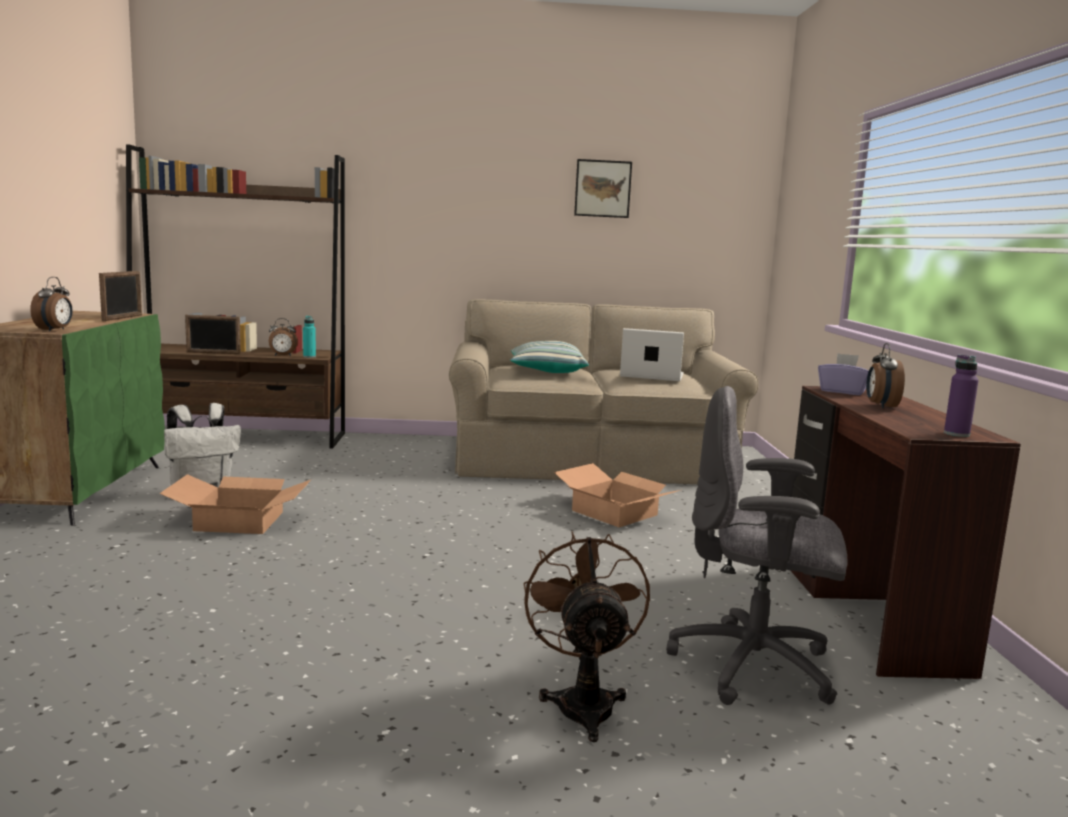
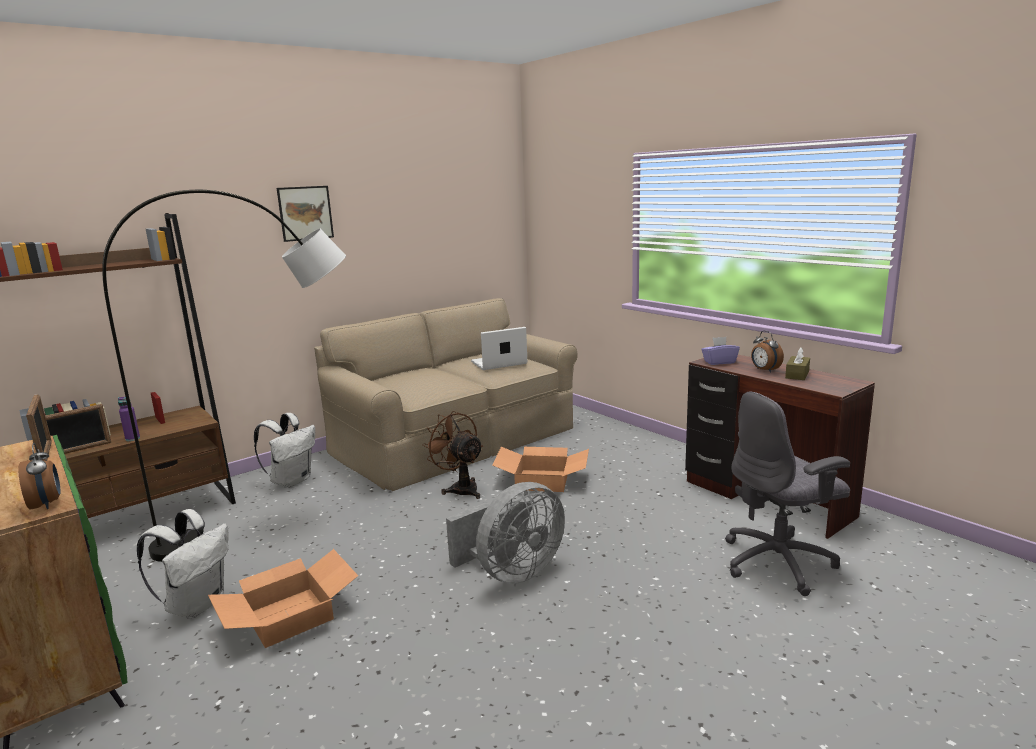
camera: 35 degrees left, 5 degrees up
(282, 355) = (161, 430): alarm clock -> none
(309, 357) = (191, 423): turquoise bottle -> none
(332, 469) = (274, 525): none -> grey floor lamp
(397, 447) = (291, 480): none -> white backpack
(448, 561) = (512, 573): none -> grey fan
(546, 371) = (425, 380): pillow -> none
(583, 702) = (752, 637): brown fan -> brown fan (460, 488)
(603, 188) = (406, 213): picture -> picture (305, 213)
(916, 416) = (797, 374): none -> brown tissue box
(956, 434) = (844, 385): purple bottle -> purple bottle (132, 438)

